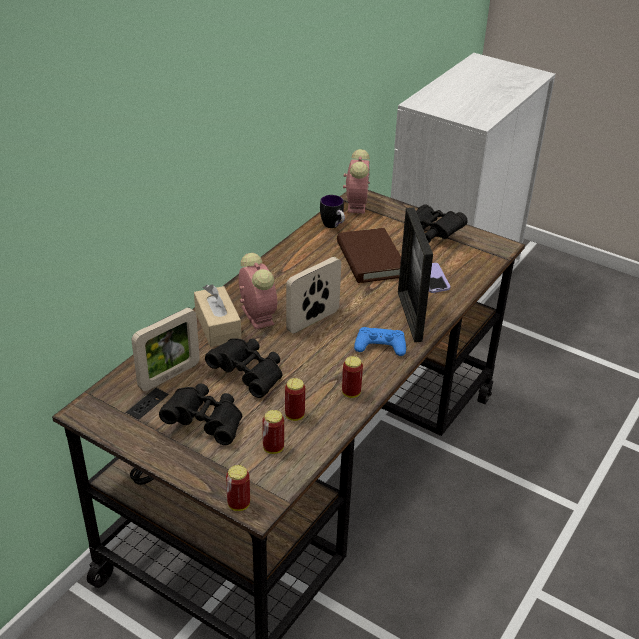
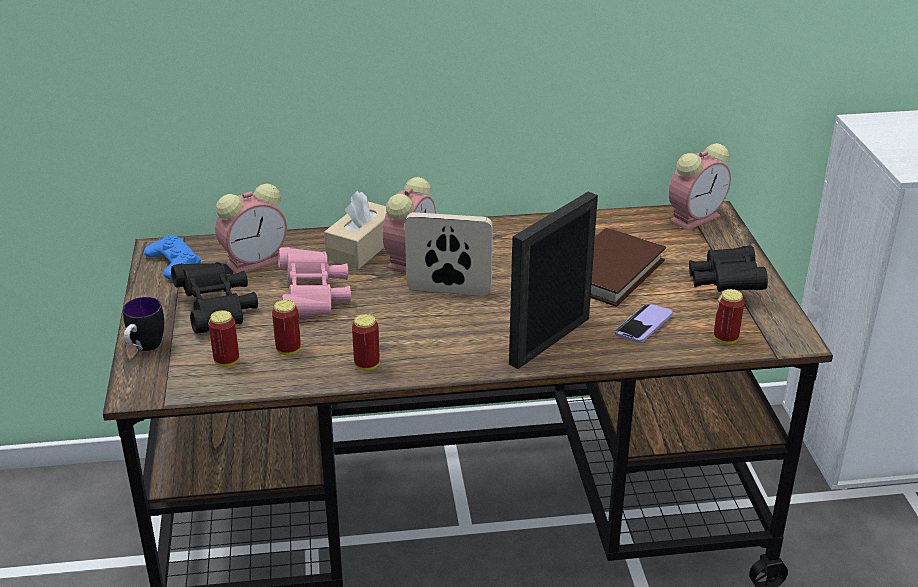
camera: 50 degrees right, 5 degrees down
(169, 376) = (256, 261): picture frame -> alarm clock
(238, 504) = (128, 380): can -> can (725, 339)
(249, 375) = (314, 298): black binoculars -> pink binoculars
(333, 226) = (628, 225): mug -> mug (144, 348)
(380, 346) = (469, 347): blue game controller -> blue game controller (173, 263)

